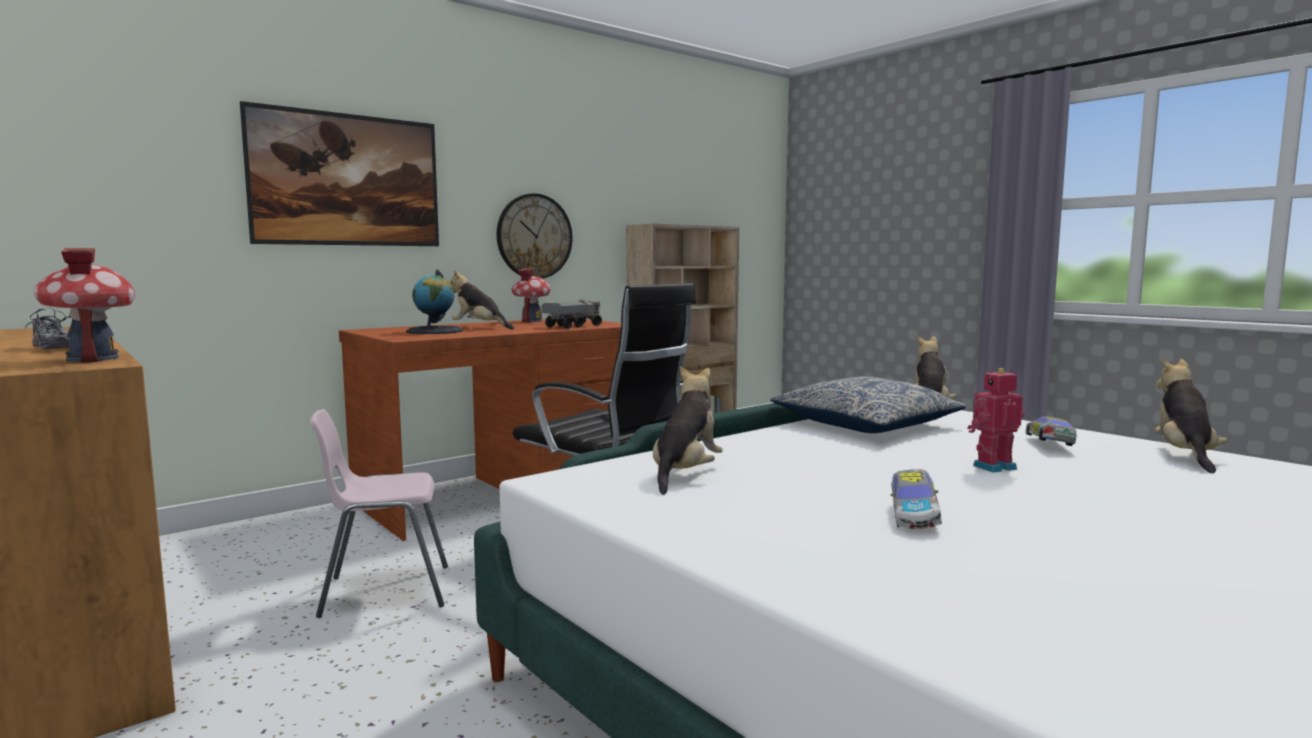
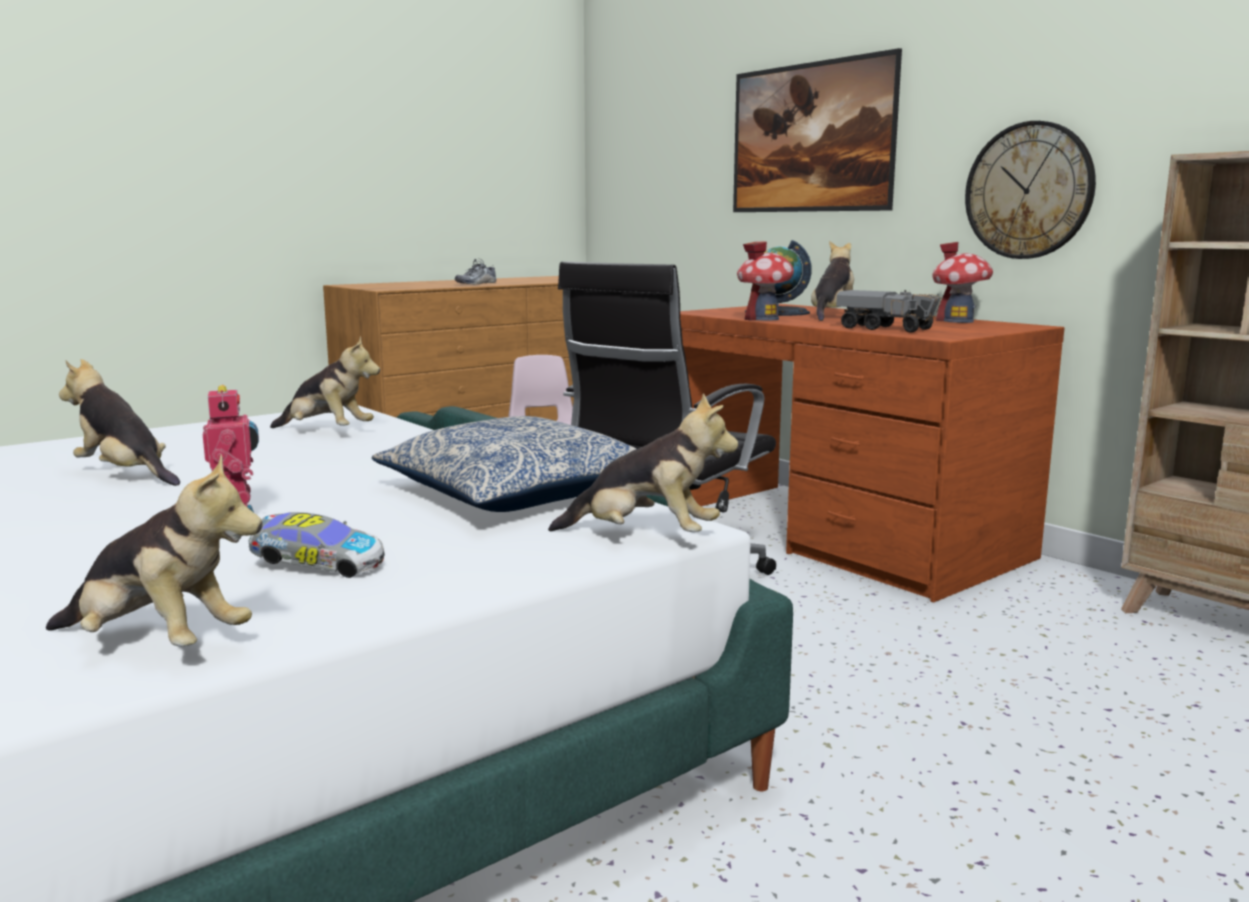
camera: 90 degrees right, 5 degrees up
(92, 359) = (411, 287): toy house -> toy house (763, 319)
(913, 516) = (125, 475): toy car -> plush toy

